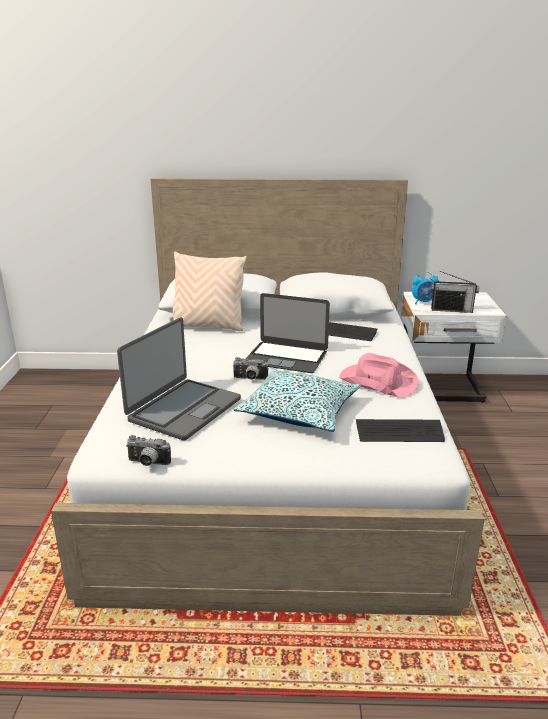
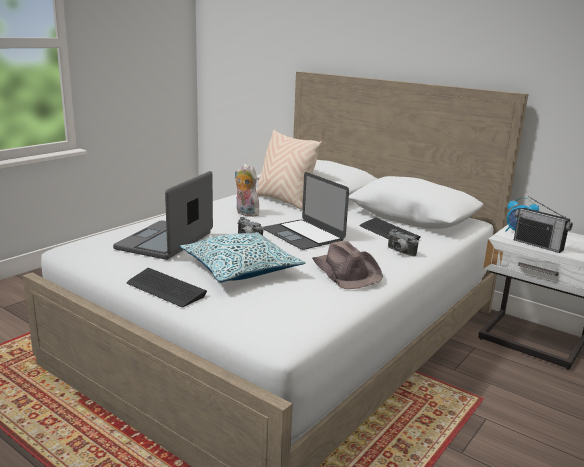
camera: 35 degrees right, 5 degrees down
(148, 463) = (85, 261): camera -> camera (399, 252)
(183, 409) = (166, 241): laptop -> laptop turned 135 degrees clockwise
(199, 352) = (245, 213): none -> plush toy
(377, 381) = (346, 272): pink hat -> brown hat
(399, 432) = (290, 309): keyboard -> keyboard (165, 289)

